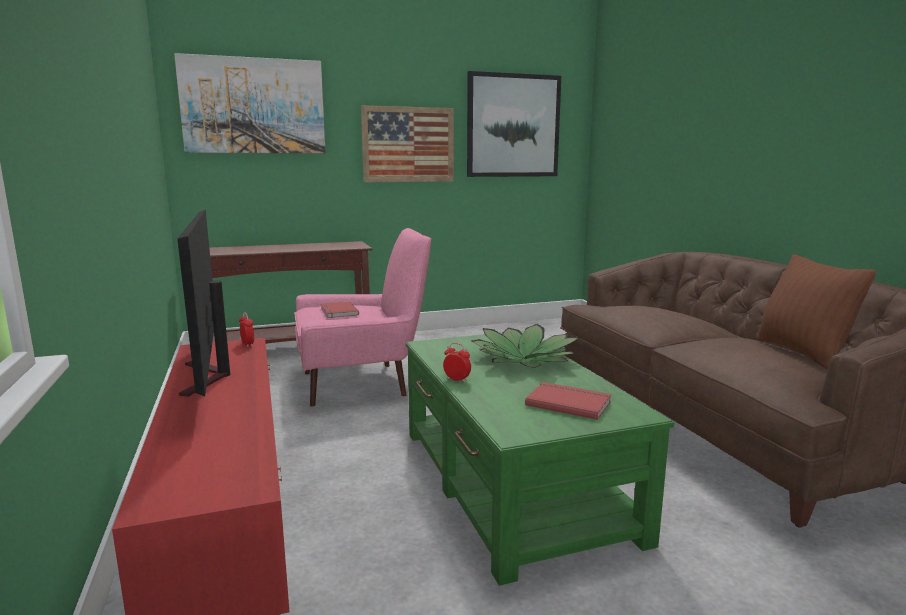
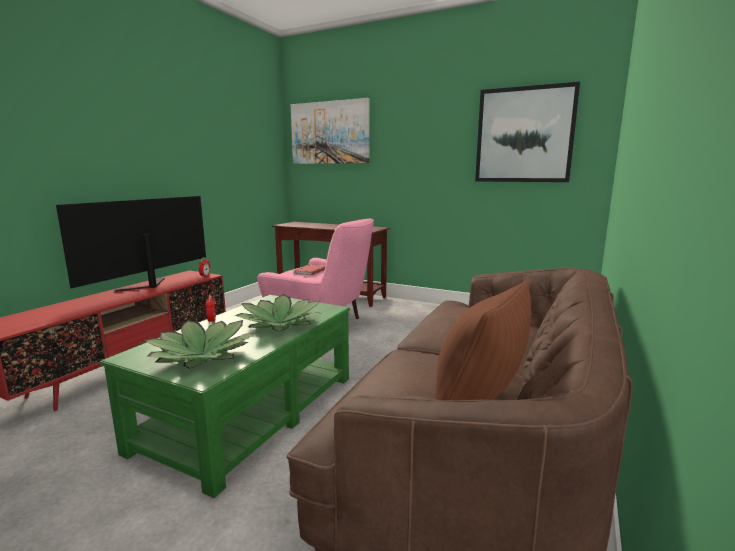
camera: 45 degrees right, 0 degrees up
(408, 145) = (428, 155): picture -> none
(568, 402) = (203, 354): red book -> potted plant

